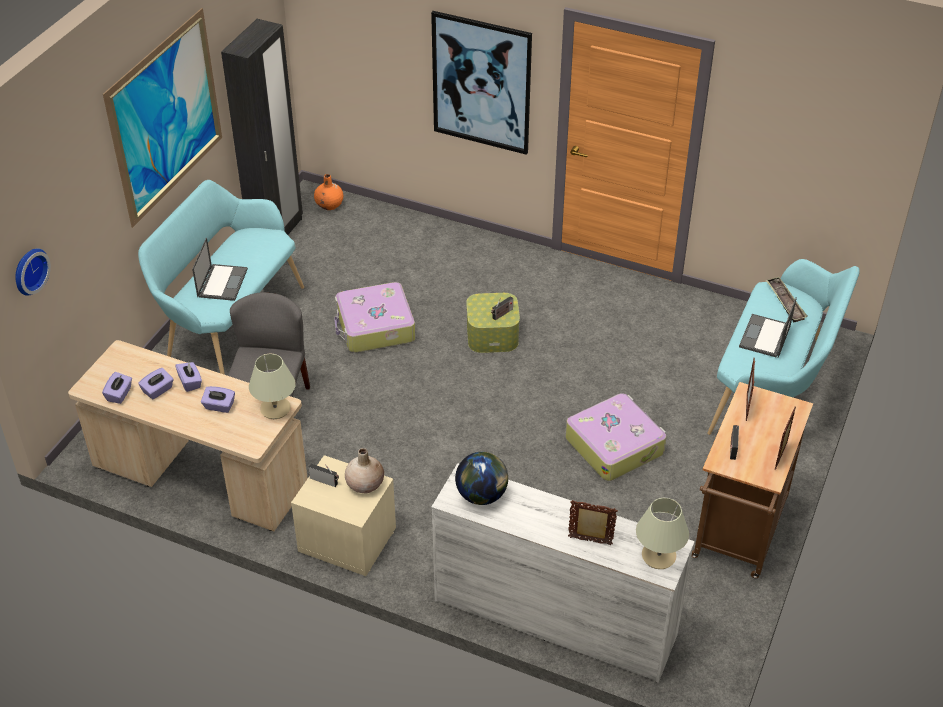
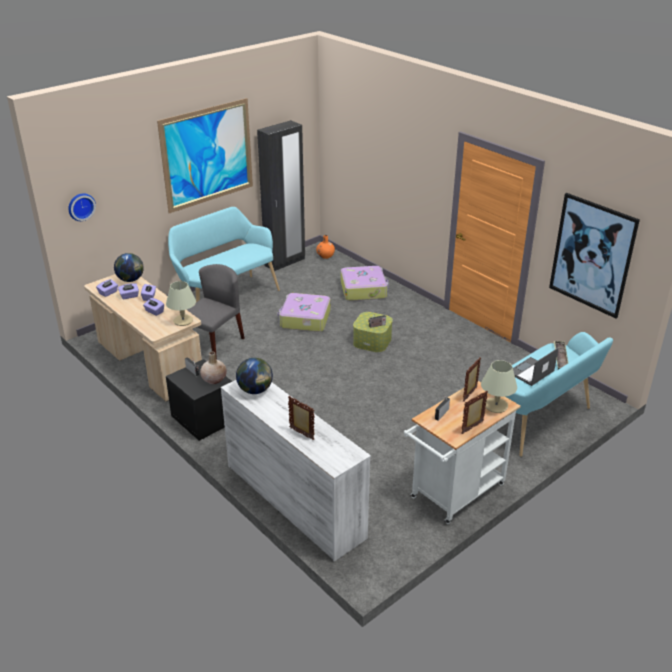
camera: 25 degrees right, 10 degrees down
(135, 360) = (131, 280): none -> globe
(222, 282) = (216, 263): laptop -> none
(346, 540) = (202, 419): beige nightstand -> black nightstand
(481, 83) = (412, 182): picture -> picture (592, 255)
(614, 445) = (406, 419): suitcase -> suitcase (364, 289)
(658, 556) = (339, 456): beige table lamp -> beige table lamp (495, 406)
(738, 534) = (453, 494): brown cart -> white cart

